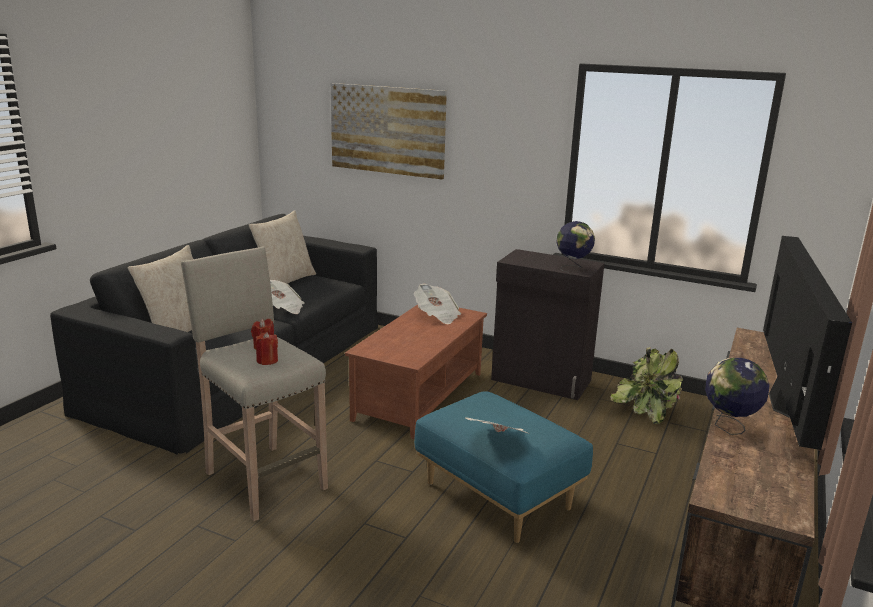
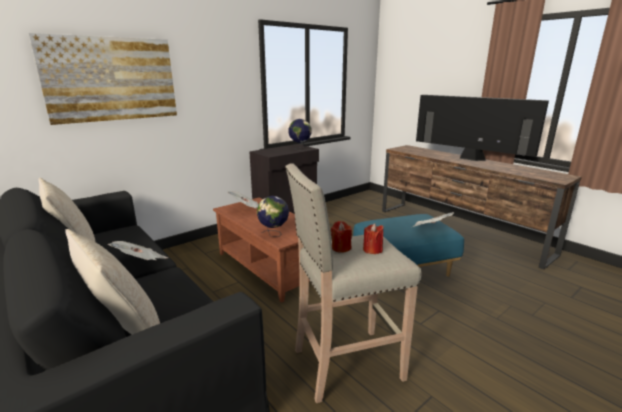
camera: 65 degrees left, 0 degrees up
(646, 408) = (337, 213): potted plant -> none
(729, 427) = (493, 168): globe -> globe (273, 234)

